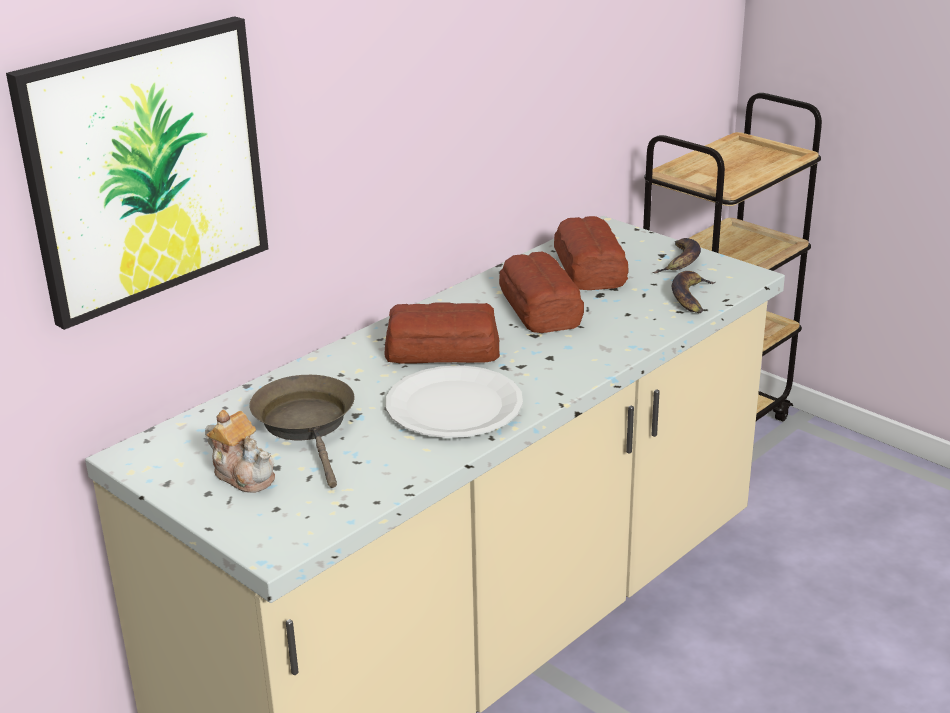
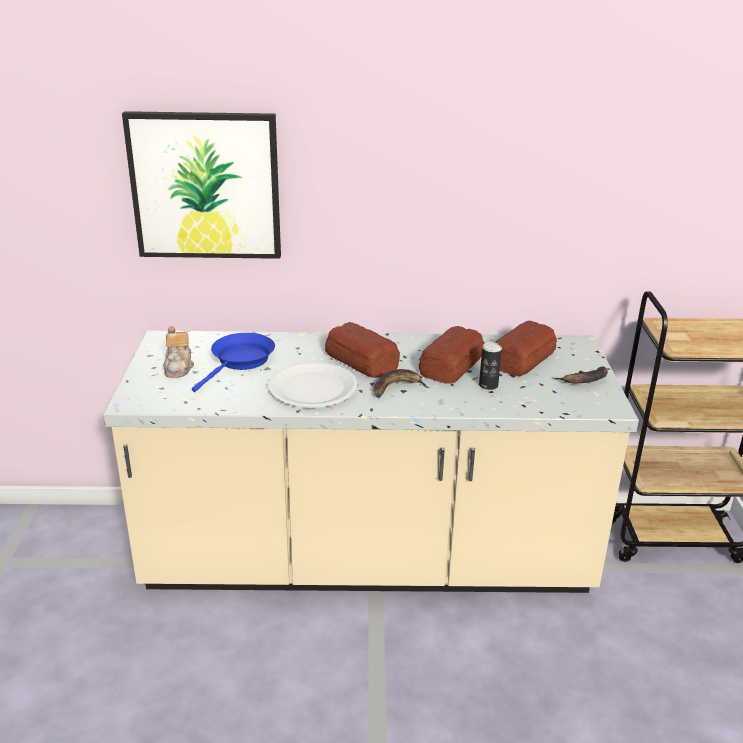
camera: 45 degrees right, 0 degrees up
(307, 425) = (240, 361): brown frying pan -> blue frying pan
(613, 309) = (488, 385): none -> can
(691, 297) = (547, 401): banana -> banana (397, 388)

